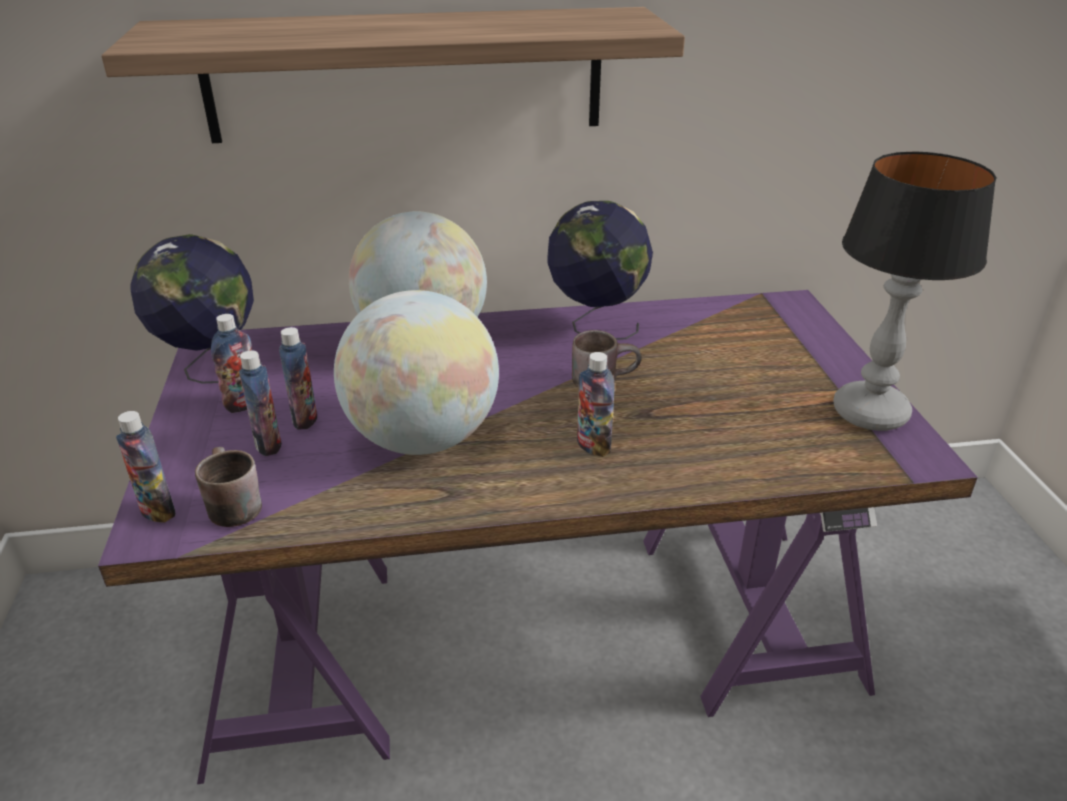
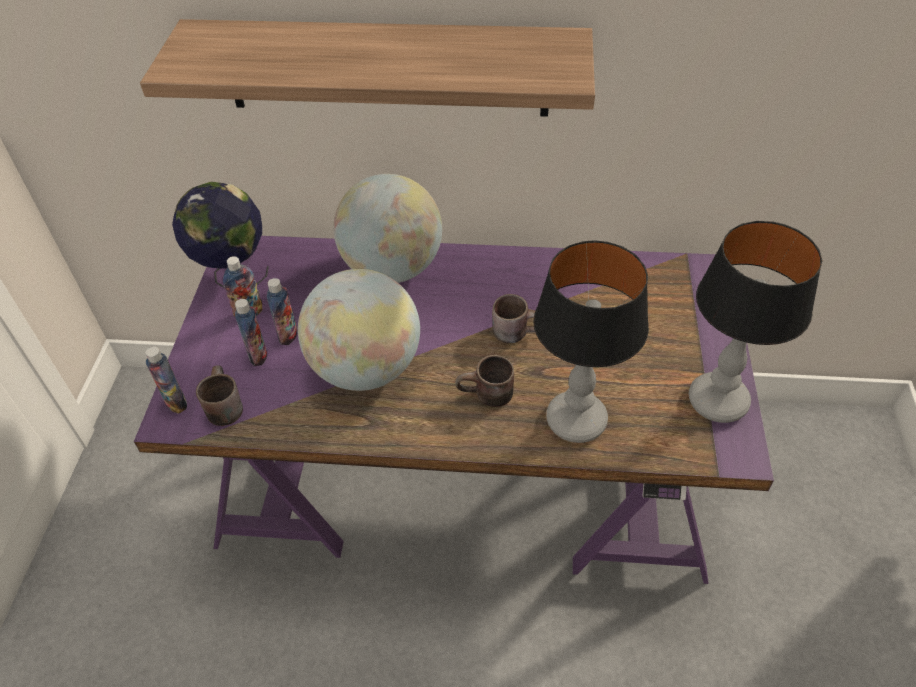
camera: 15 degrees right, 15 degrees up
(593, 446) = (487, 397): bottle -> brown mug
(595, 326) = (532, 271): globe -> none
(713, 453) = (575, 420): none -> table lamp

